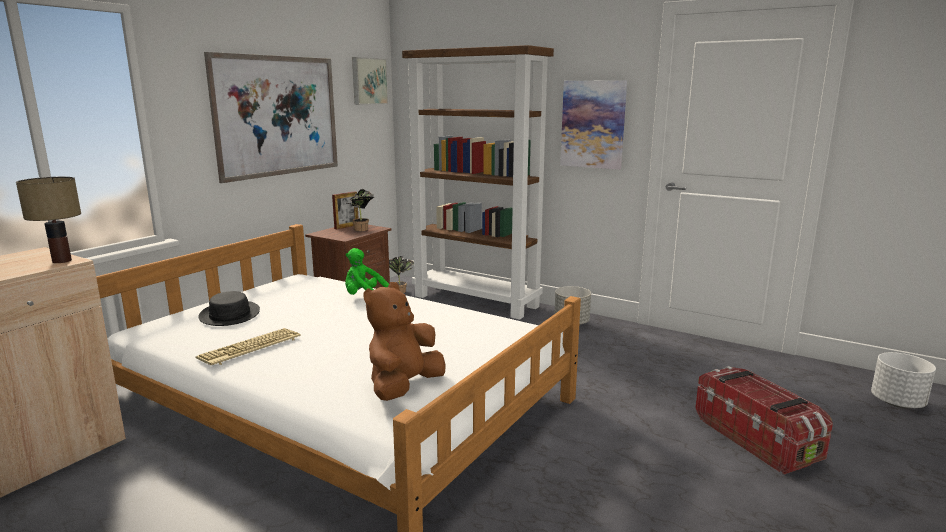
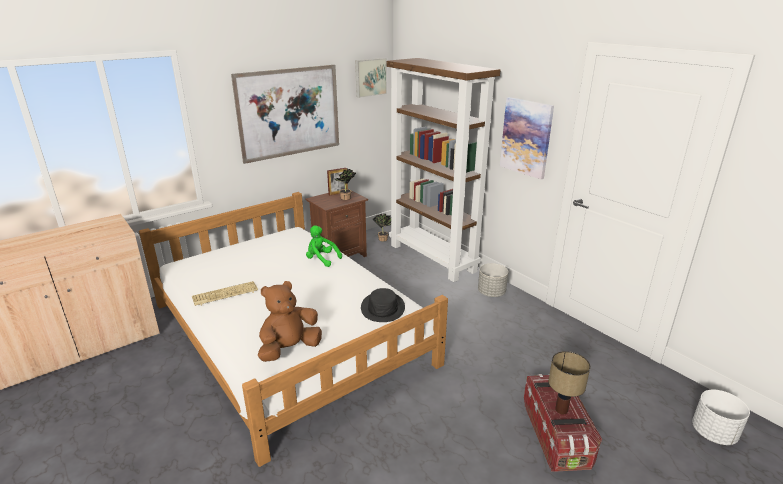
camera: 20 degrees right, 10 degrees up
(61, 261) = (118, 231): table lamp -> table lamp (561, 410)
(230, 315) = (231, 261): black hat -> black hat (383, 308)

